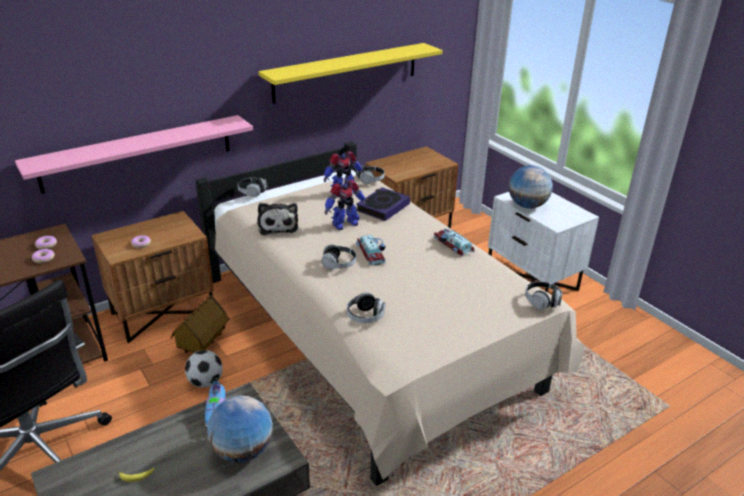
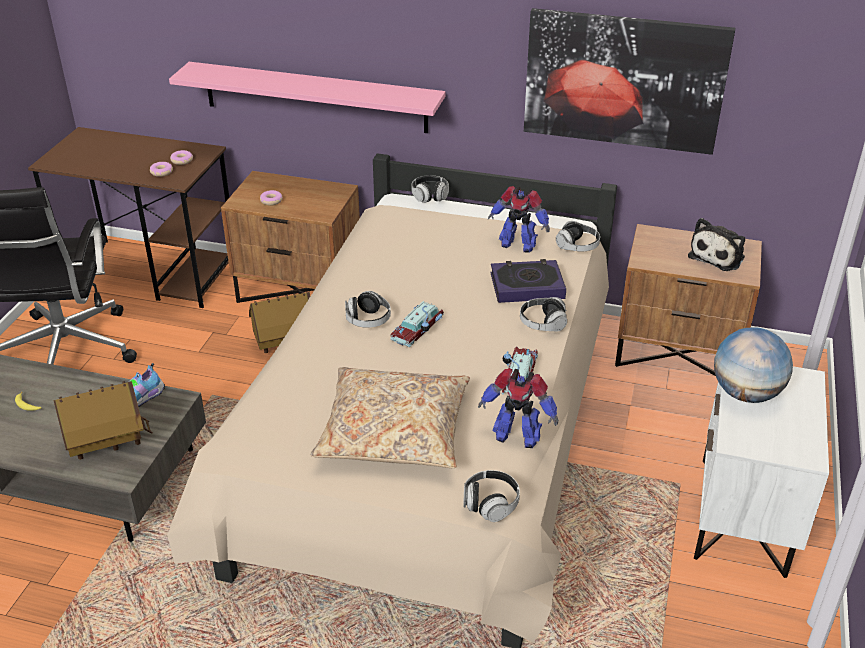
camera: 50 degrees right, 5 degrees up
(205, 382) = (237, 379): football -> none
(242, 451) = (107, 444): globe -> toy house
(278, 226) = (388, 246): plush toy -> plush toy (718, 256)
(344, 224) = (451, 281): toy robot -> toy robot (516, 435)
(346, 72) = (624, 80): yellow shelf -> picture
(365, 316) = (294, 387): headphones -> headphones (542, 323)
(450, 302) = (394, 431): none -> beige pillow

